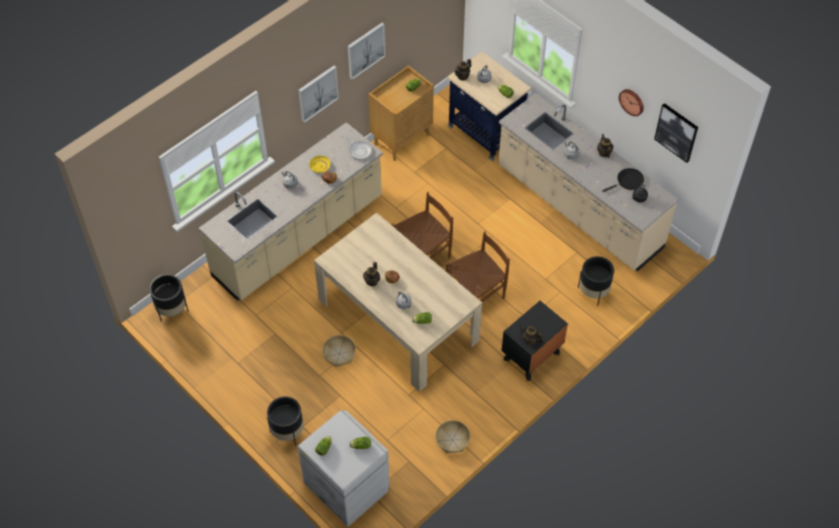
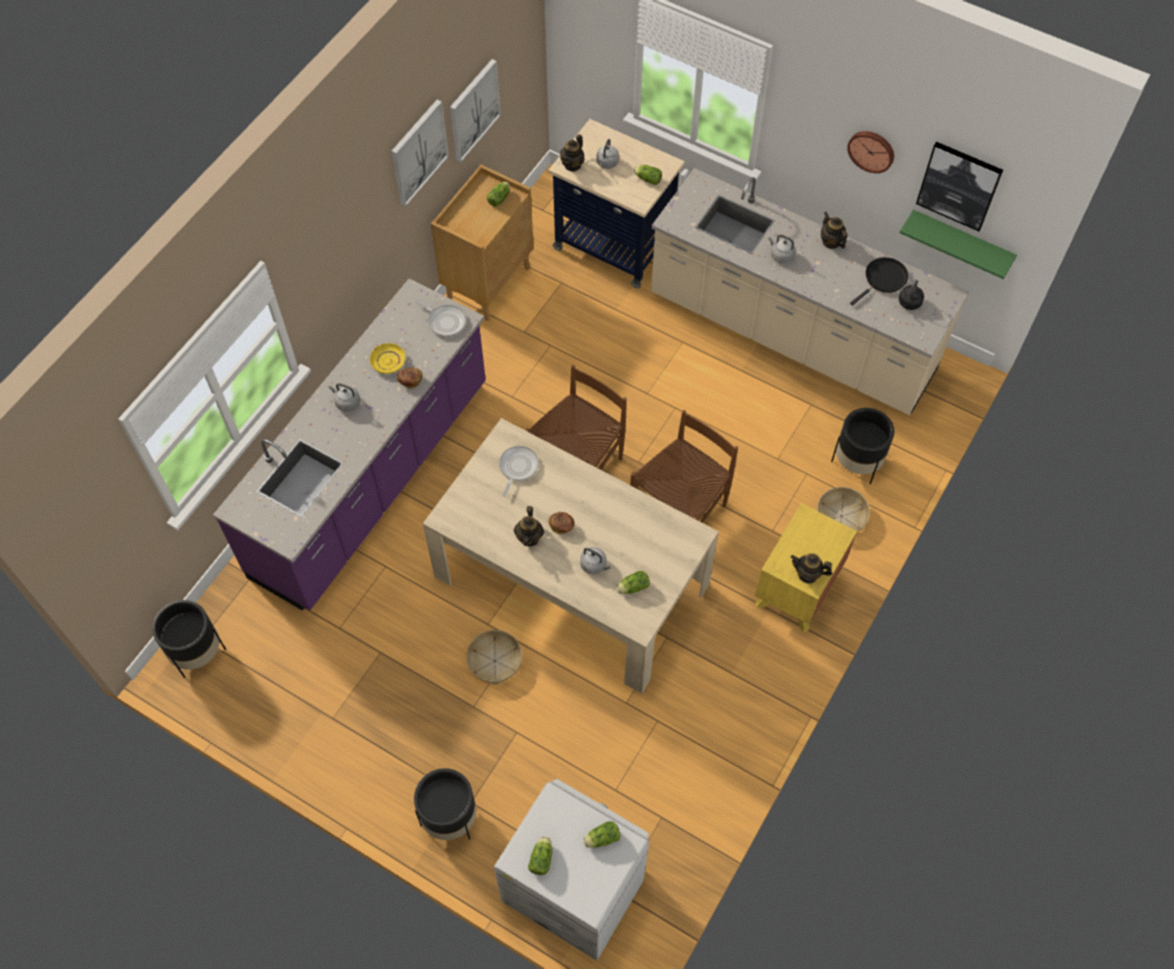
camera: 15 degrees left, 5 degrees up
(298, 238) = (372, 480): beige counter -> purple counter
(317, 93) = (357, 241): picture -> picture (473, 110)
(377, 242) = (517, 468): none -> frying pan
(452, 440) = (719, 762): basket -> basket (841, 516)
(531, 356) = (797, 590): black nightstand -> yellow nightstand
(679, 169) = (960, 243): none -> green shelf

